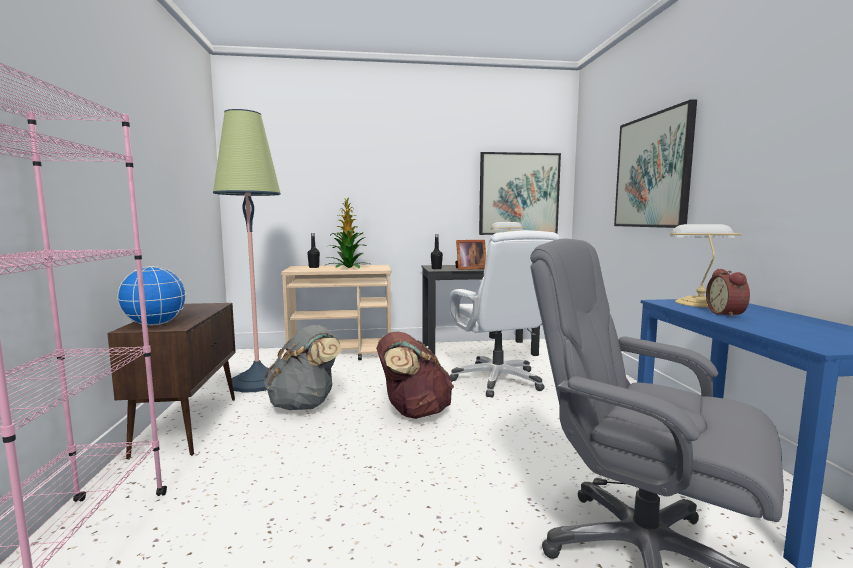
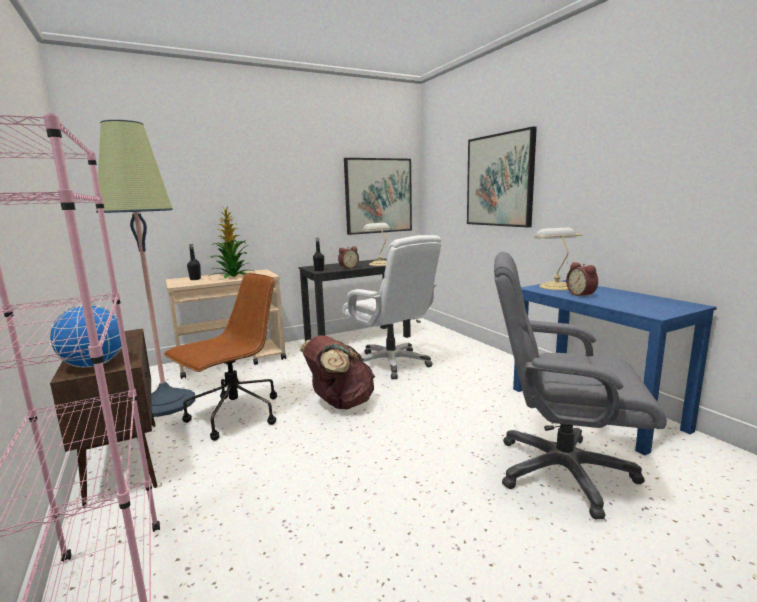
camera: 20 degrees left, 5 degrees up
(305, 404) = (234, 416): grey backpack -> brown office chair
(469, 268) = (348, 267): picture frame -> alarm clock

